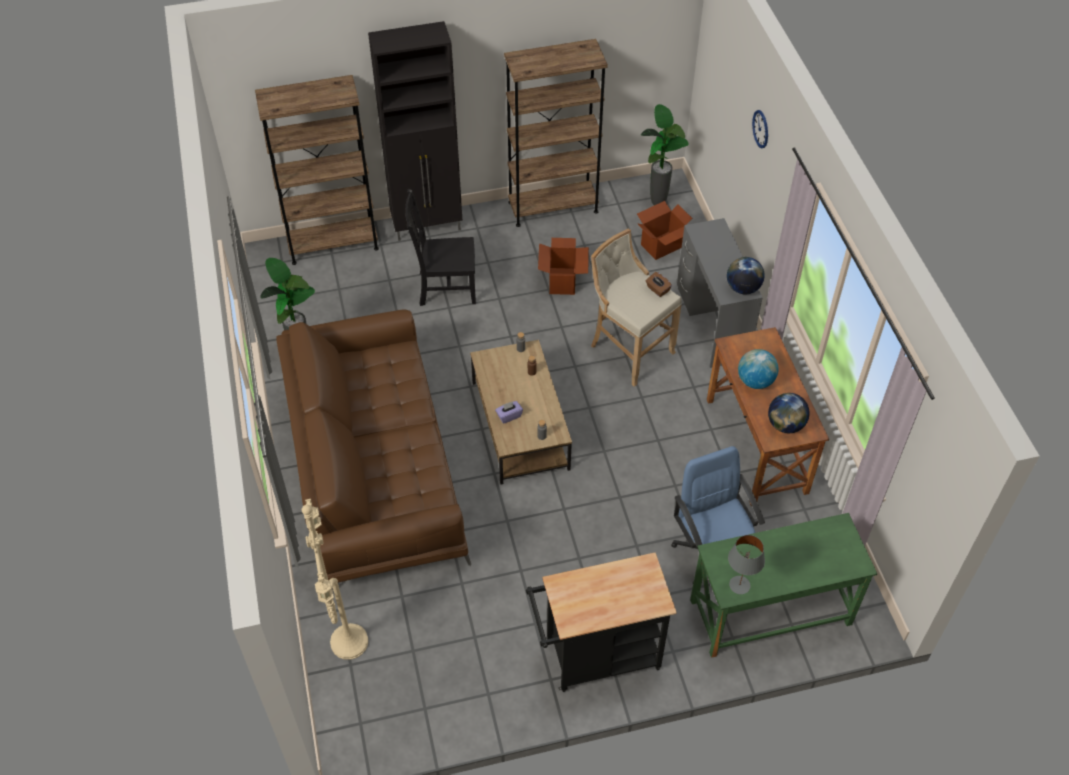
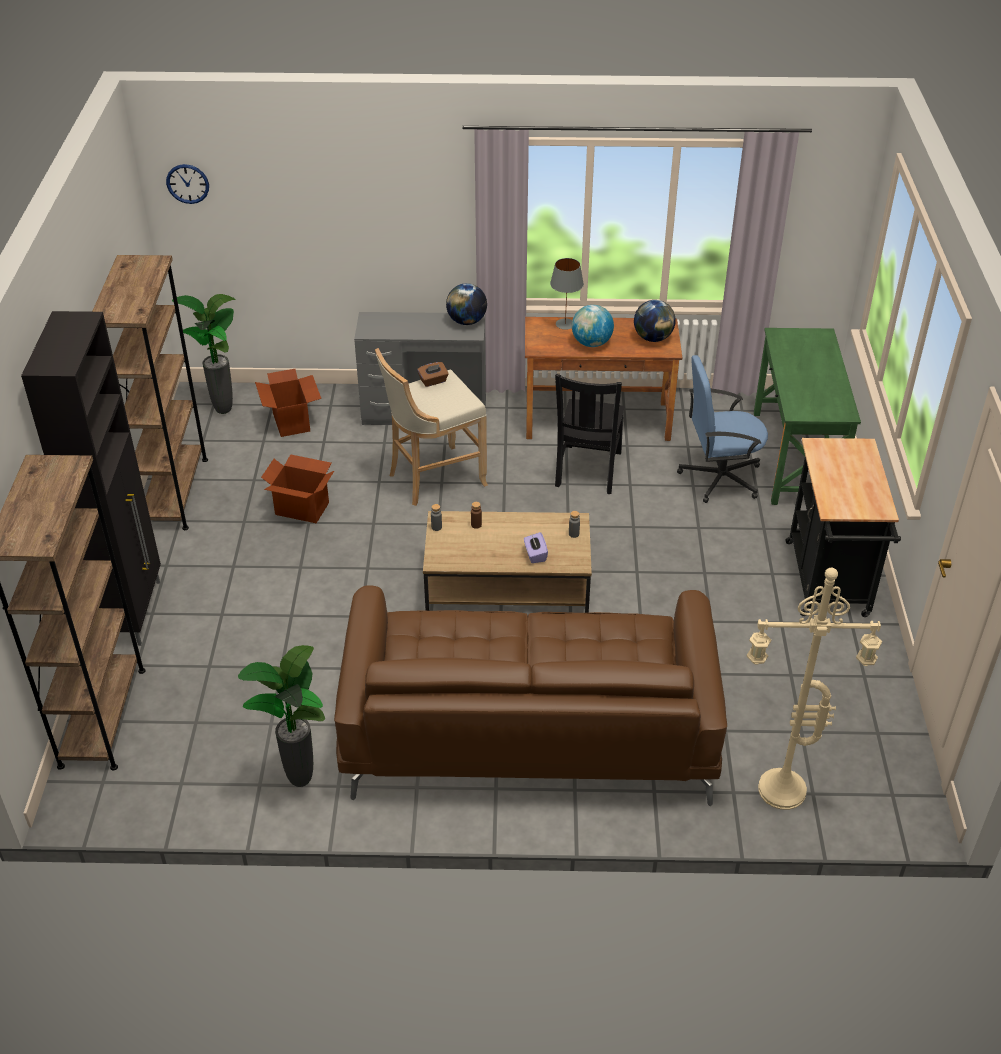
camera: 75 degrees left, 10 degrees down
(445, 287) = (254, 613): black chair -> black chair (587, 471)
(739, 585) = (836, 405): grey table lamp -> grey table lamp (565, 324)
(760, 129) = (353, 184): wall clock -> wall clock (187, 183)

